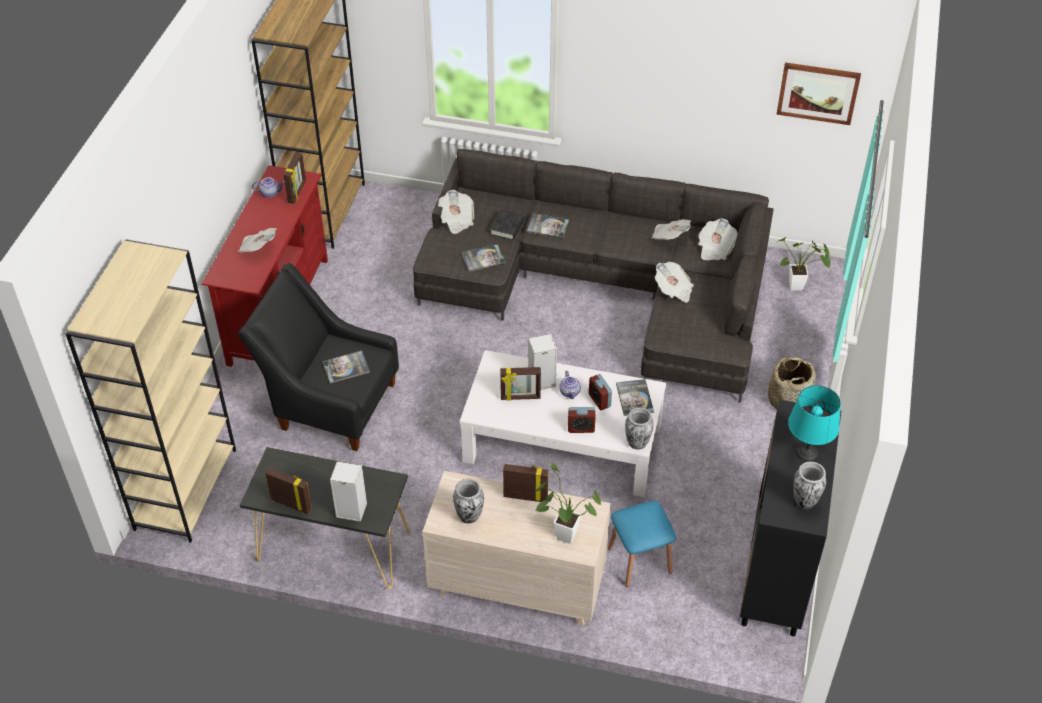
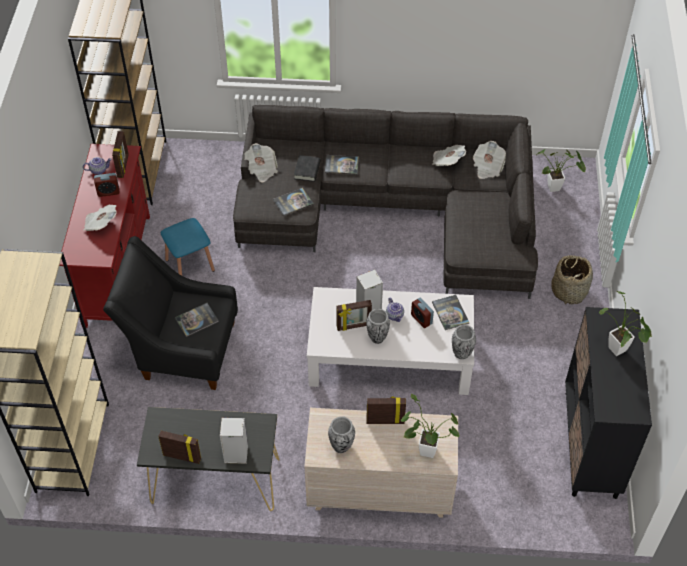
camera: 10 degrees left, 5 degrees up
(581, 428) = (411, 347): alarm clock -> alarm clock (108, 192)
(639, 560) = (477, 452): blue stool -> blue stool (190, 265)
(673, 290) = (461, 209): newspaper -> none
(804, 501) = (627, 396): vase -> vase (377, 338)
(806, 453) = (619, 352): turquoise table lamp -> potted plant
(818, 92) = (565, 26): picture -> none

